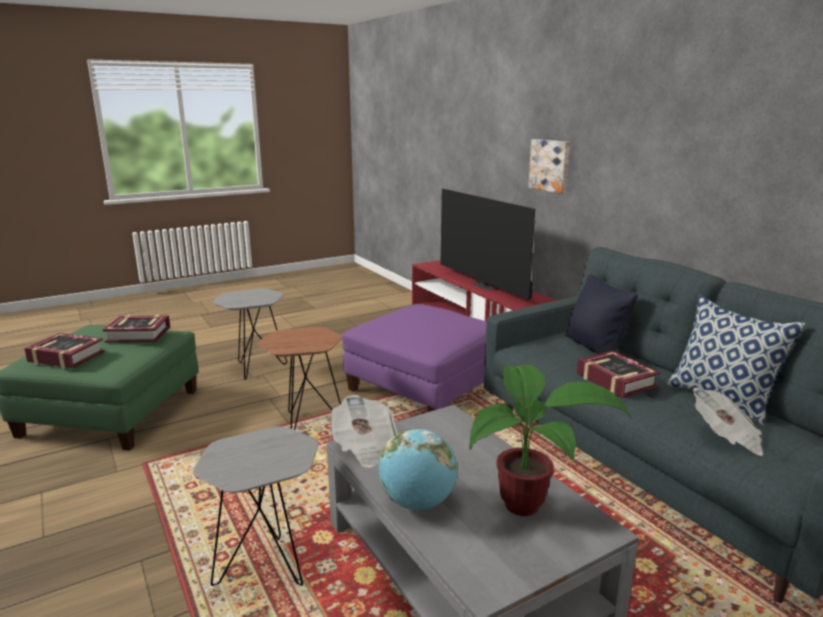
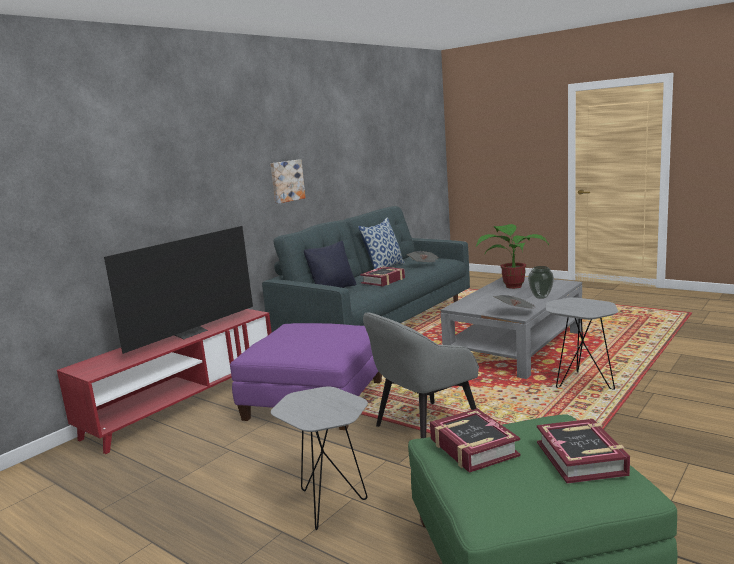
camera: 110 degrees left, 5 degrees down
(305, 423) = (425, 427): brown side table -> grey armchair
(418, 502) = (541, 297): globe -> vase
(550, 165) = (188, 196): picture -> picture (286, 181)

